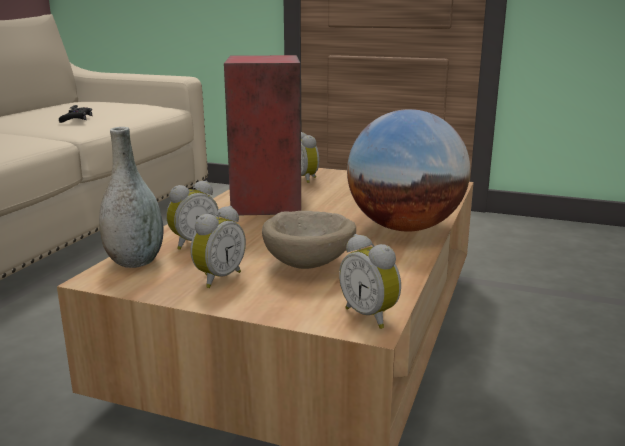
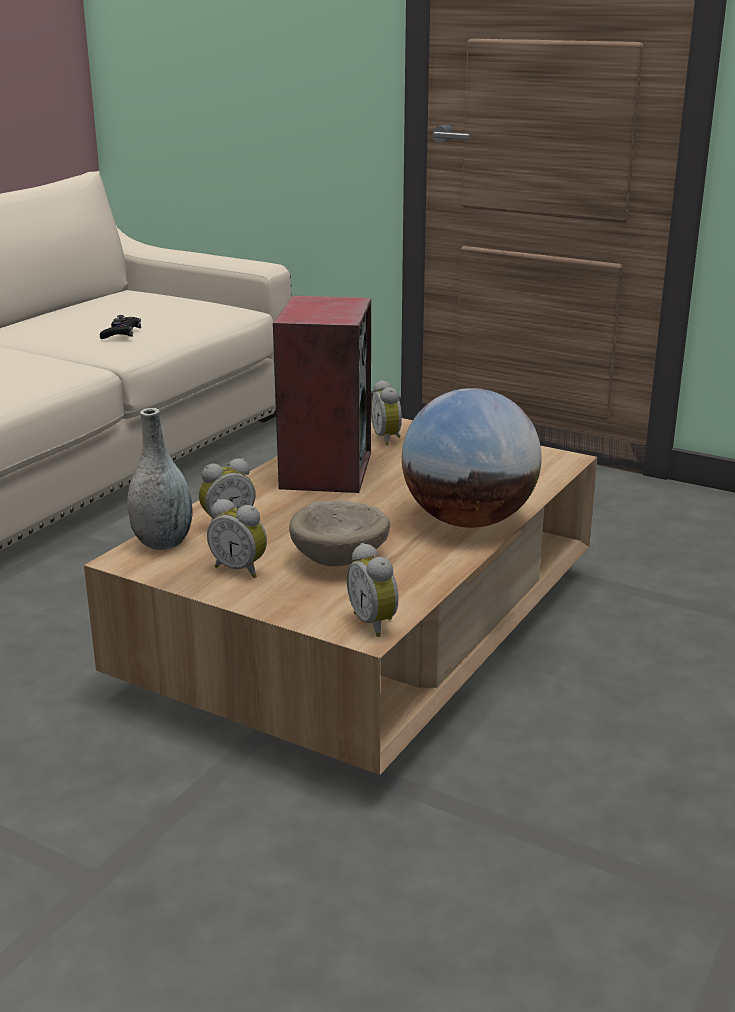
camera: 10 degrees right, 5 degrees up
(217, 278) = (240, 569): alarm clock -> alarm clock turned 75 degrees clockwise

